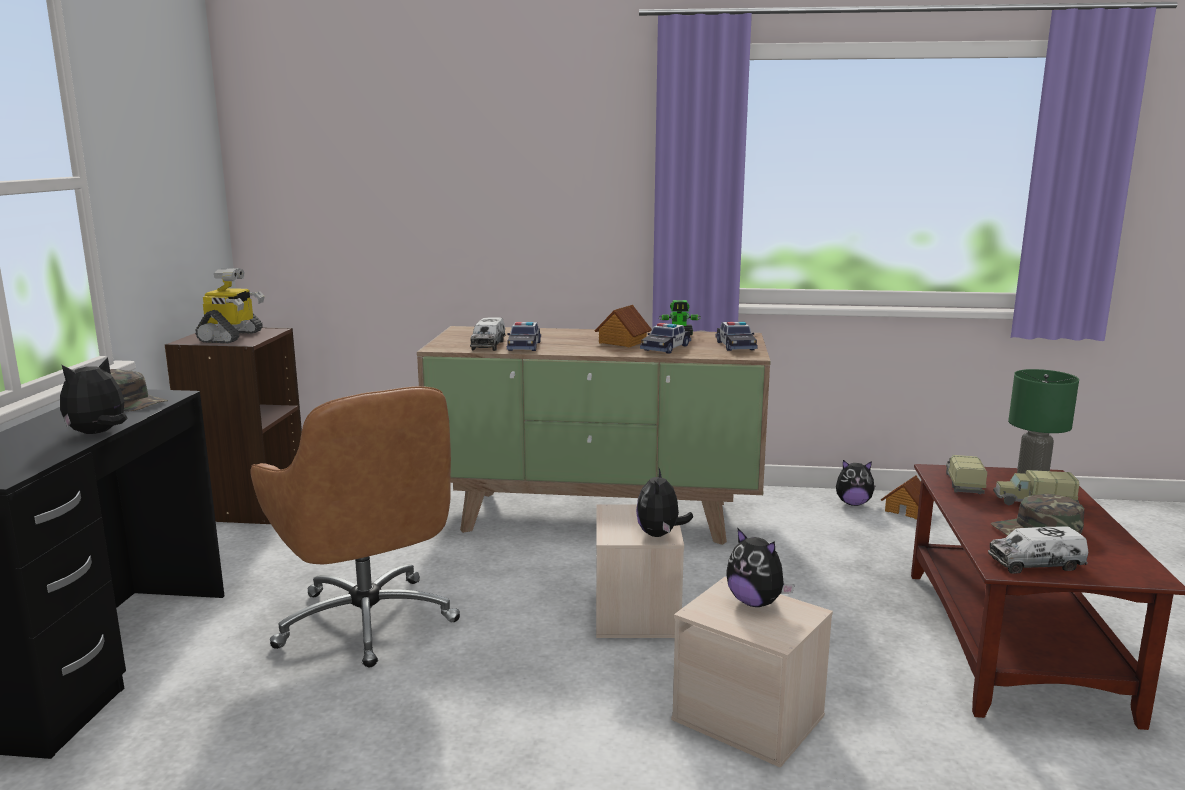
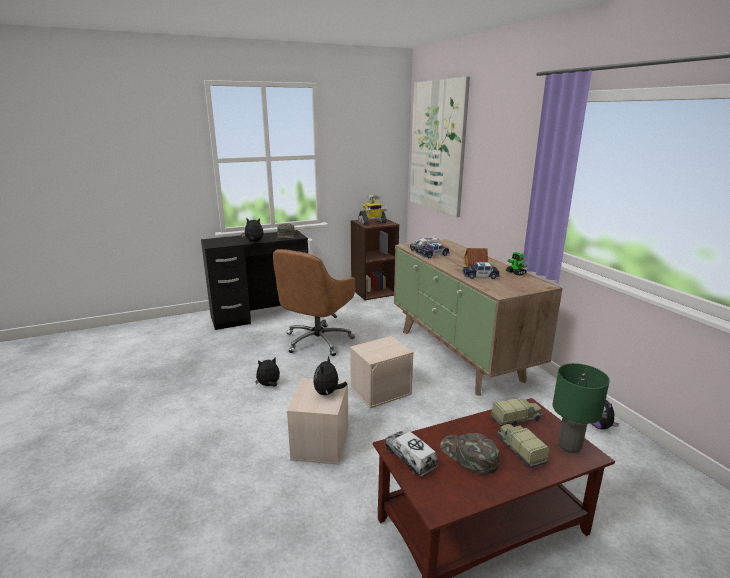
camera: 60 degrees right, 5 degrees up
(341, 150) = (437, 147): none -> picture
(660, 535) = (374, 356): plush toy -> plush toy (269, 385)
(735, 346) = (515, 287): toy car -> none
(907, 510) = (625, 451): toy house -> none

